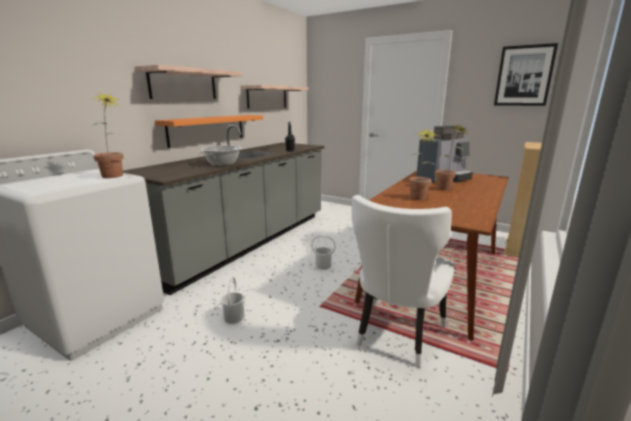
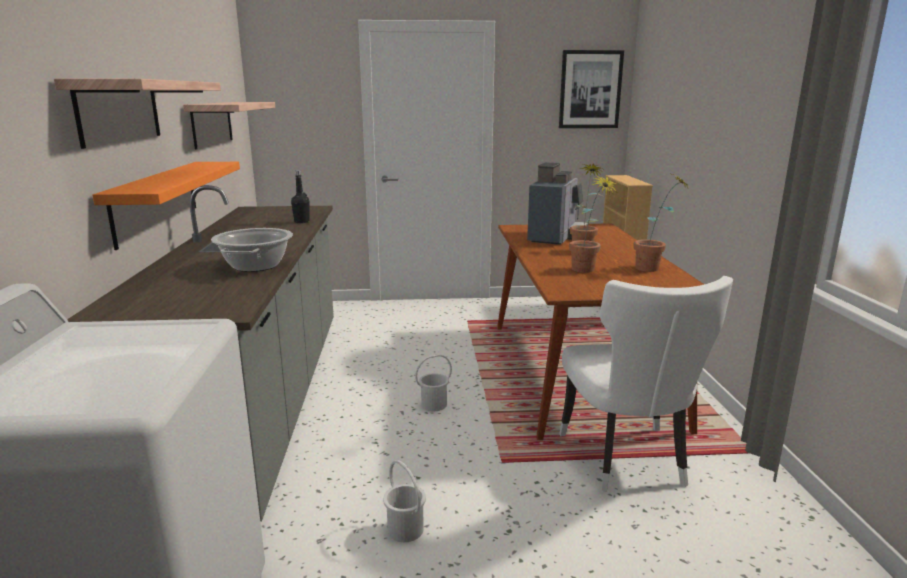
camera: 35 degrees left, 0 degrees up
(115, 177) = (183, 331): potted plant -> potted plant (654, 268)

